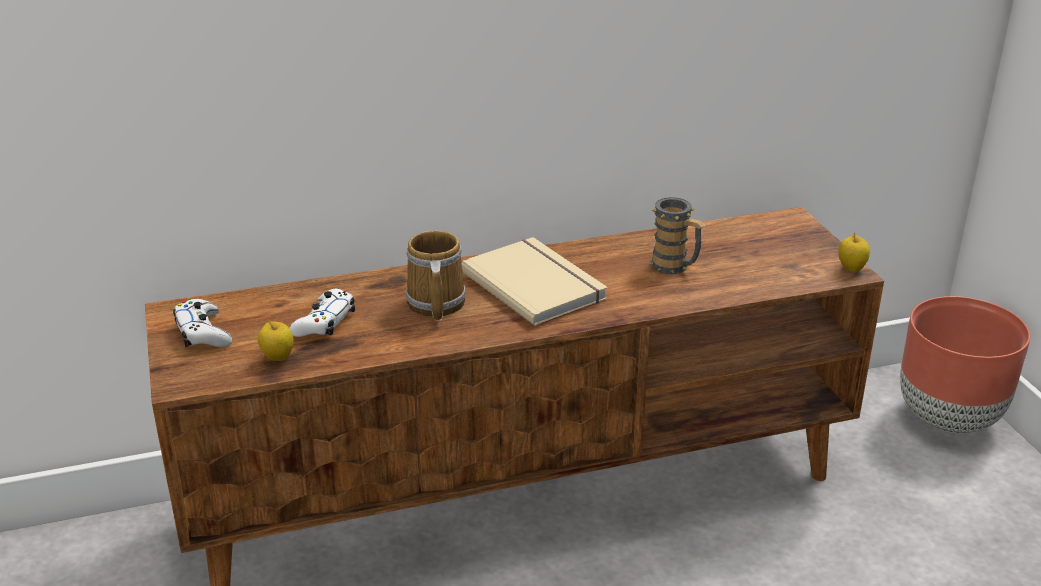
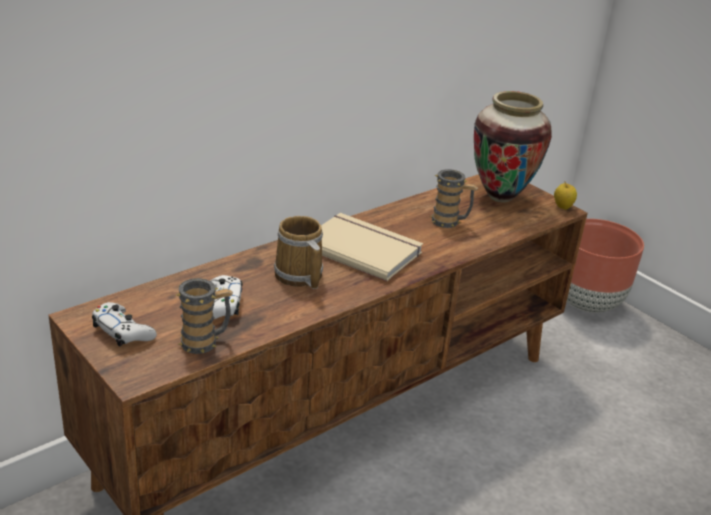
camera: 25 degrees left, 0 degrees up
(278, 358) = (205, 342): apple -> mug
(772, 245) = (501, 197): none -> vase

